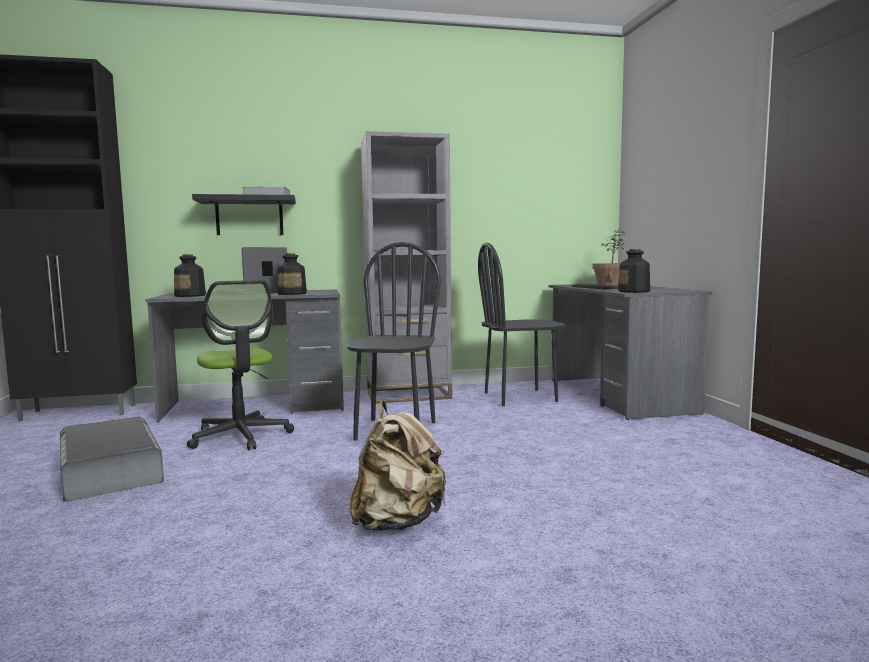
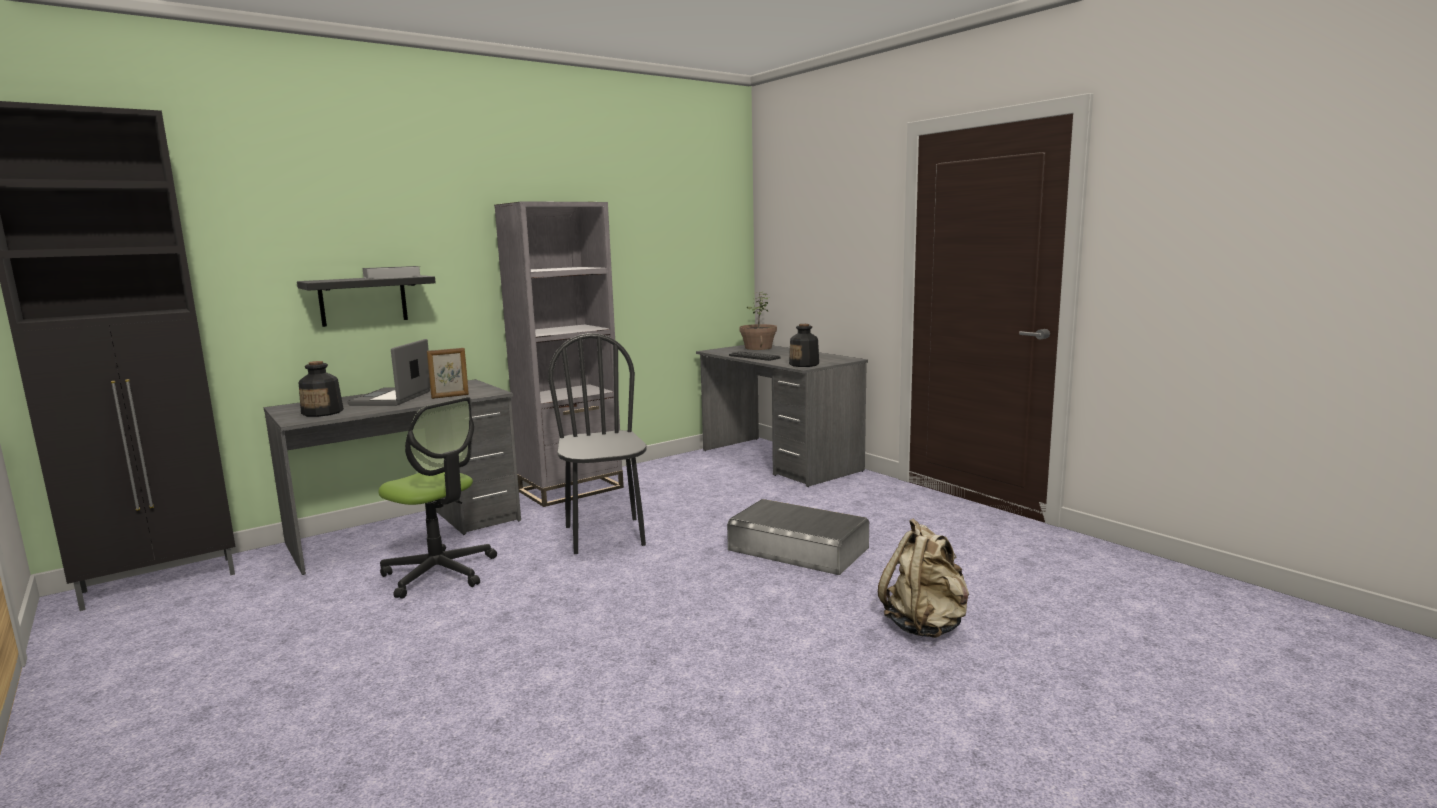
camera: 25 degrees left, 5 degrees up
(111, 470) = (337, 642): grey storage box -> grey storage box (798, 549)
(292, 293) = (450, 396): bottle -> picture frame
(398, 523) = (709, 626): beige backpack -> beige backpack (925, 626)
(520, 397) = (690, 475): black chair -> none

